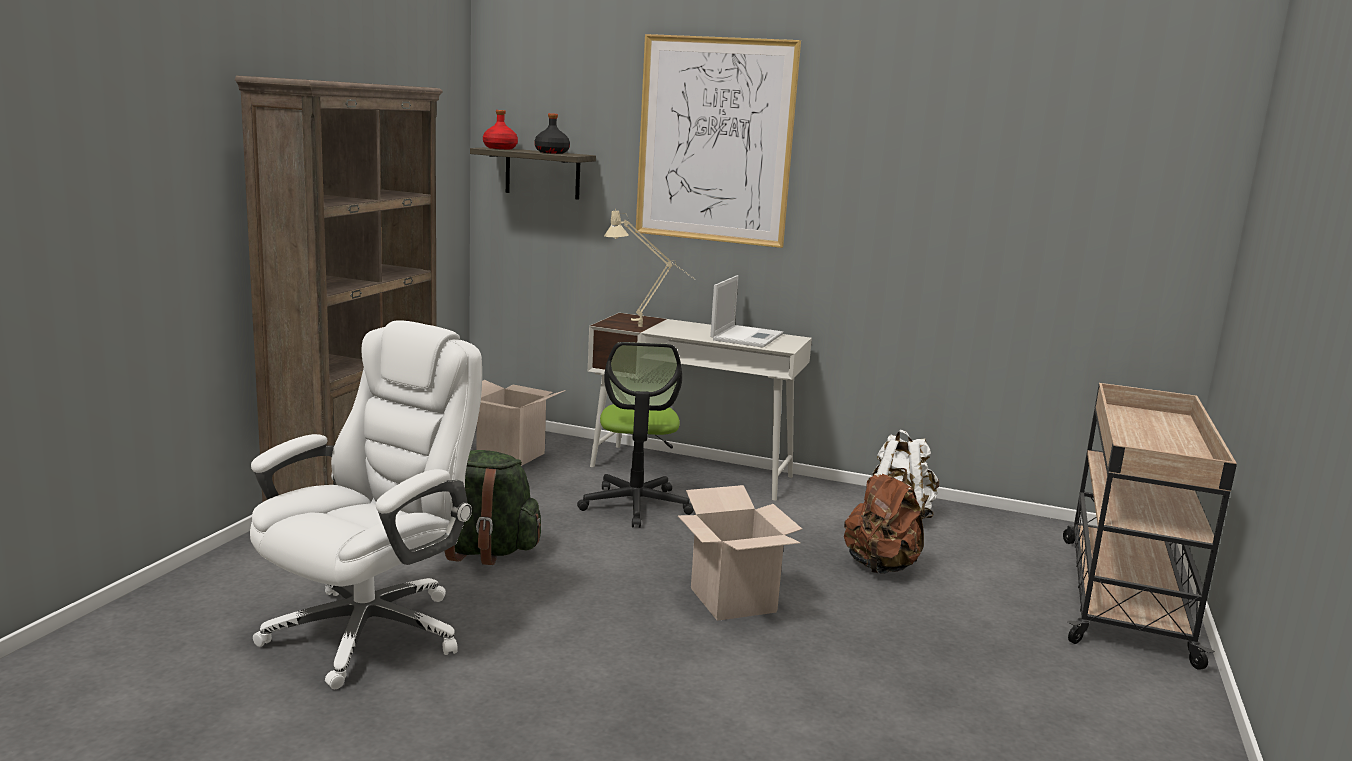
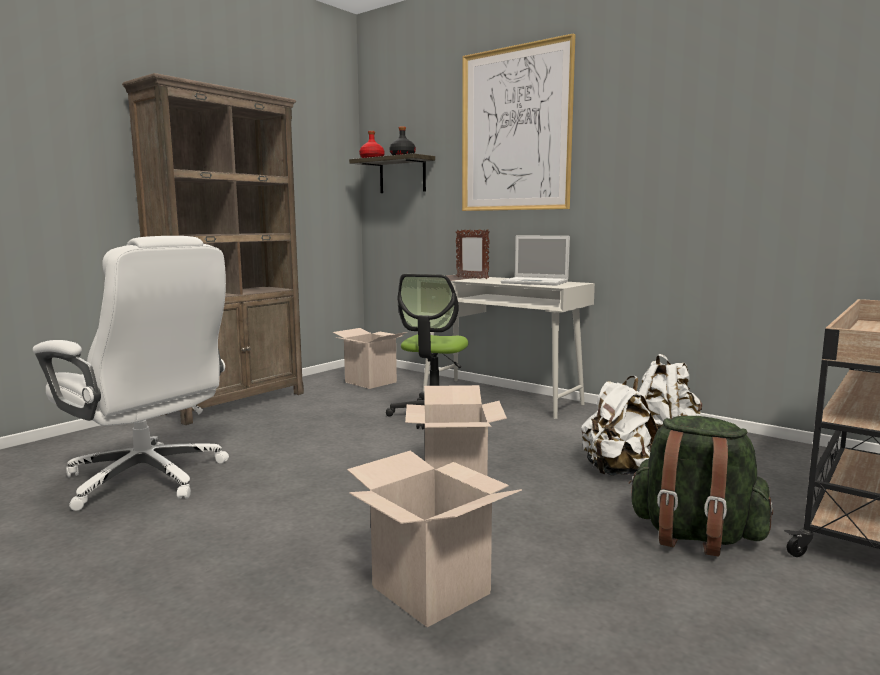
camera: 20 degrees right, 5 degrees down
(370, 630) = (148, 478): white office chair -> white office chair turned 75 degrees clockwise
(483, 551) = (287, 436): green backpack -> green backpack (694, 536)
(646, 328) = (459, 279): beige table lamp -> none
(657, 324) = (472, 278): none -> picture frame
(747, 337) = (536, 282): laptop -> laptop turned 75 degrees clockwise
(800, 719) = (431, 590): none -> cardboard box
(880, 567) = (617, 471): brown backpack -> white backpack

